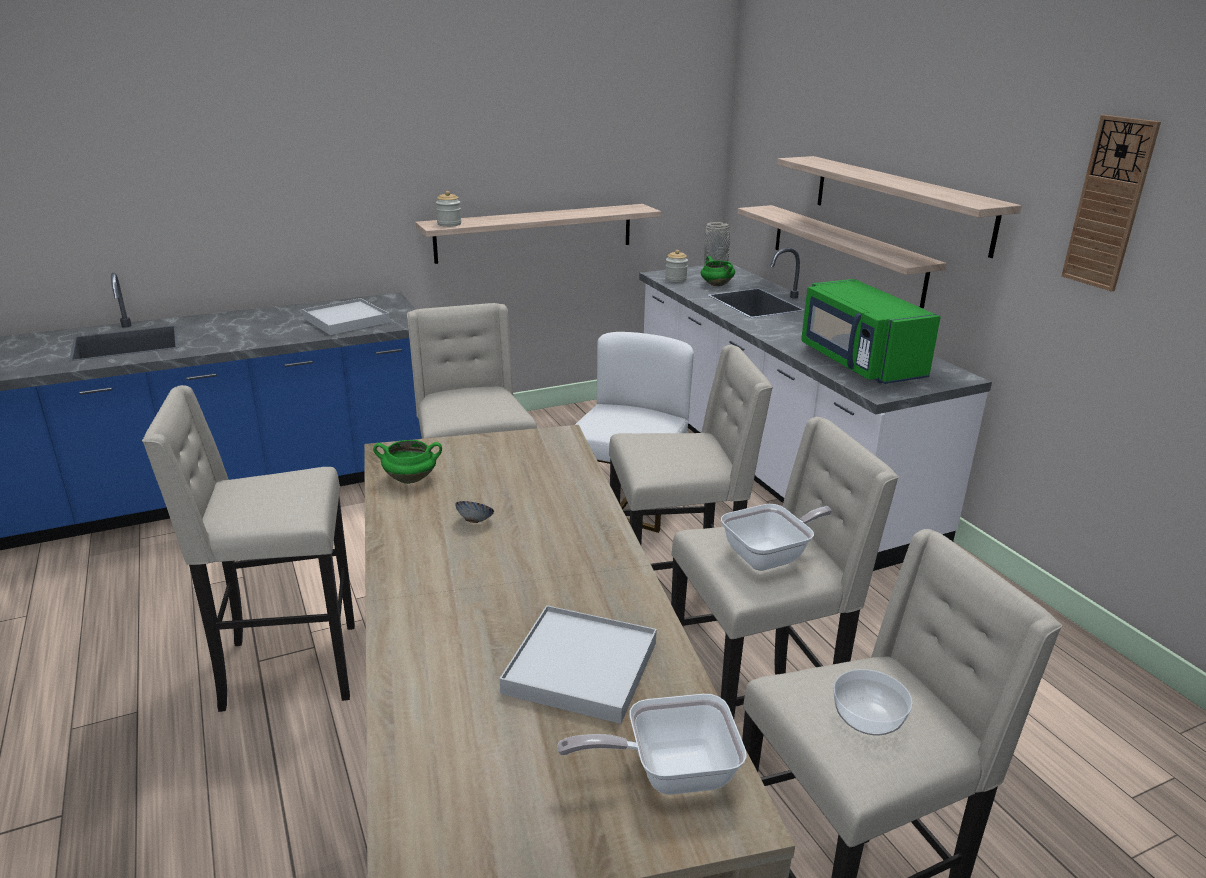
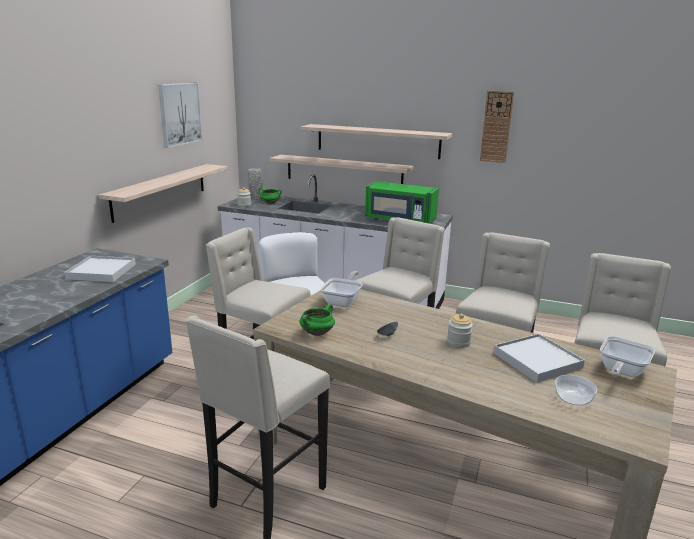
camera: 45 degrees left, 5 degrees down
(449, 224) = (128, 191): jar -> jar (458, 342)
(591, 120) = (180, 114): none -> picture
(772, 556) = (507, 298): frying pan -> frying pan (343, 301)
(869, 717) = (623, 328): bowl -> bowl (573, 398)

